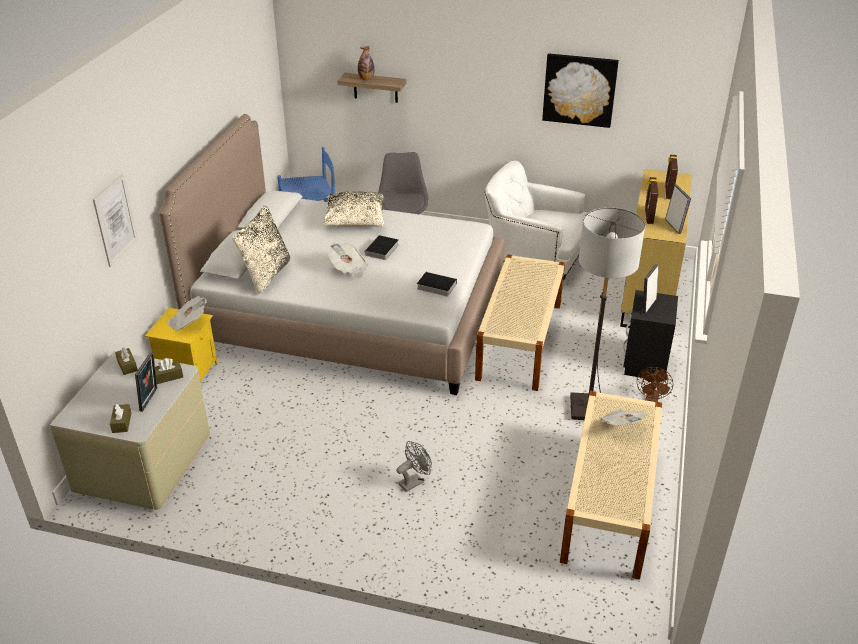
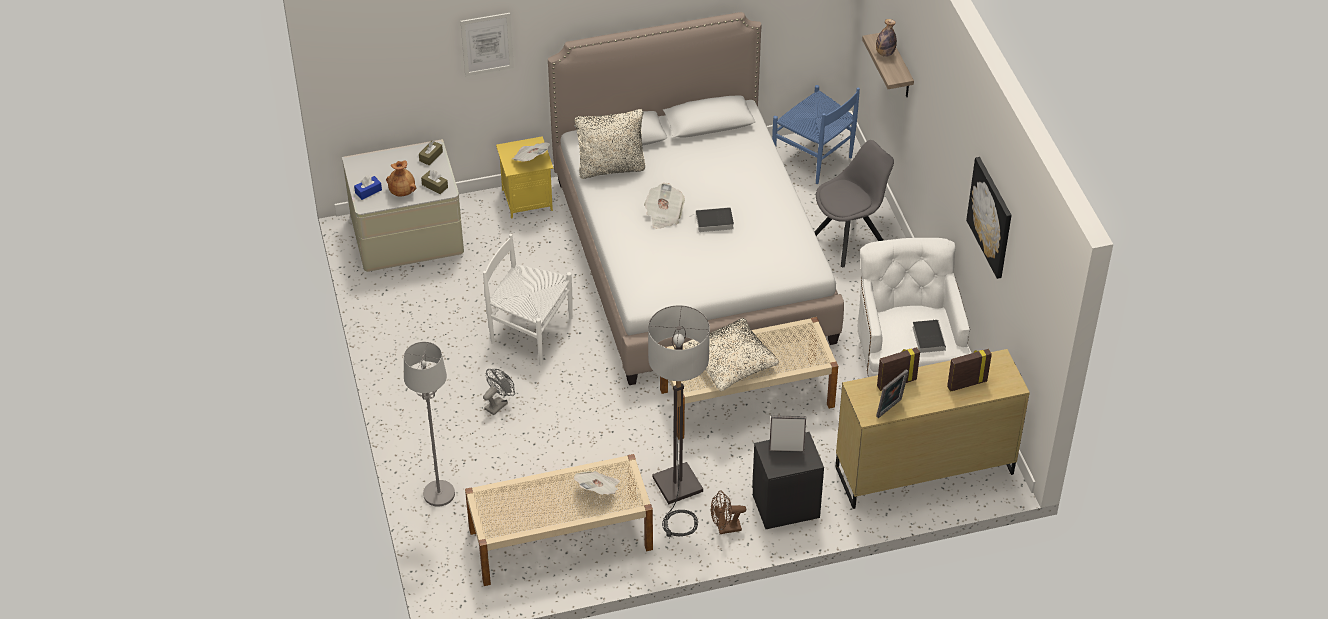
camera: 60 degrees right, 10 degrees up
(121, 423) = (368, 191): brown tissue box -> blue tissue box
(150, 400) = (402, 192): picture frame -> brown vase
(345, 429) = (530, 332): none -> white chair
(355, 218) = (757, 178): beige pillow -> beige pillow (731, 361)
(414, 481) = (498, 404): grey fan -> grey fan turned 75 degrees counterclockwise
(435, 286) = (680, 283): book -> book (928, 337)
(498, 568) = (438, 494): none -> grey floor lamp

